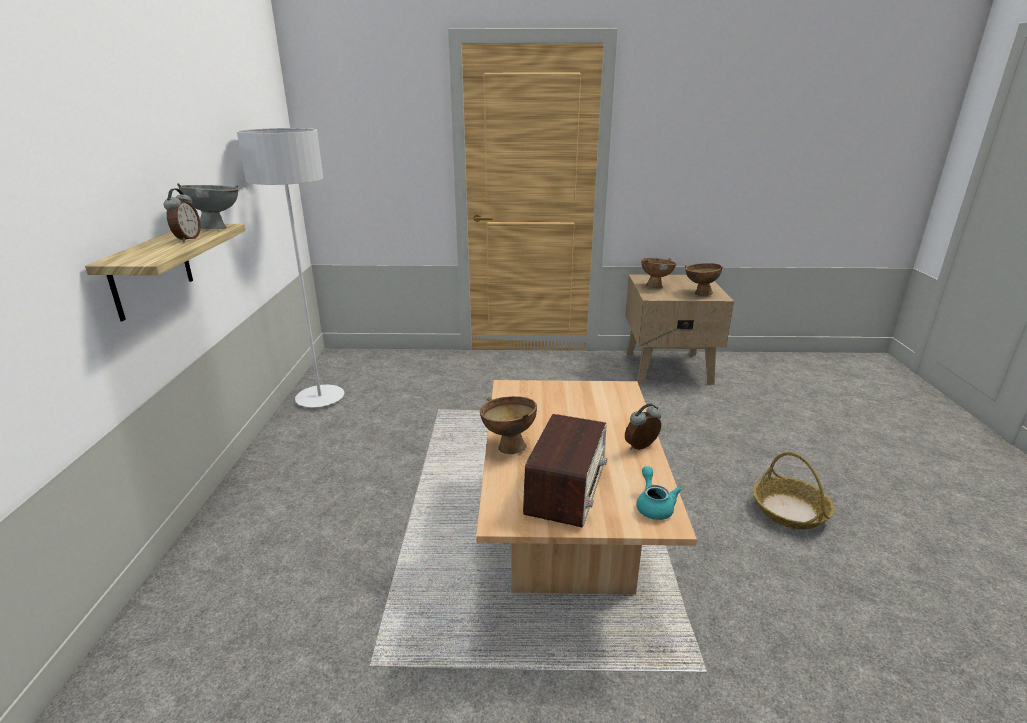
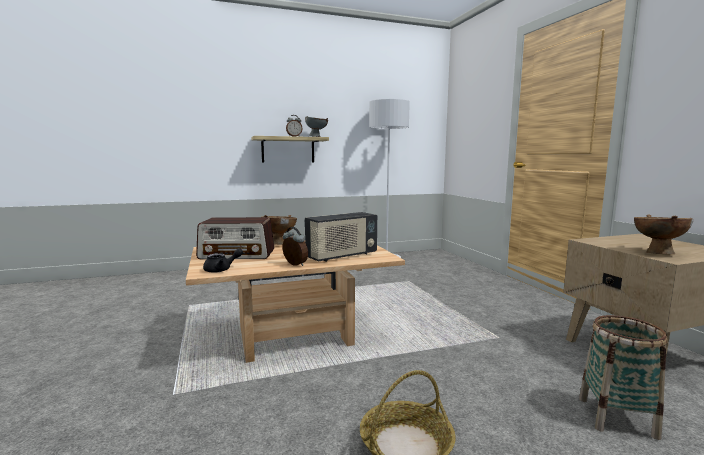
camera: 70 degrees right, 15 degrees down
(608, 411) = (342, 256): none -> radio
(653, 506) = (221, 270): turquoise teapot -> black teapot
(656, 286) = (628, 240): brown bowl -> none
(750, 414) = (617, 417): none -> basket

